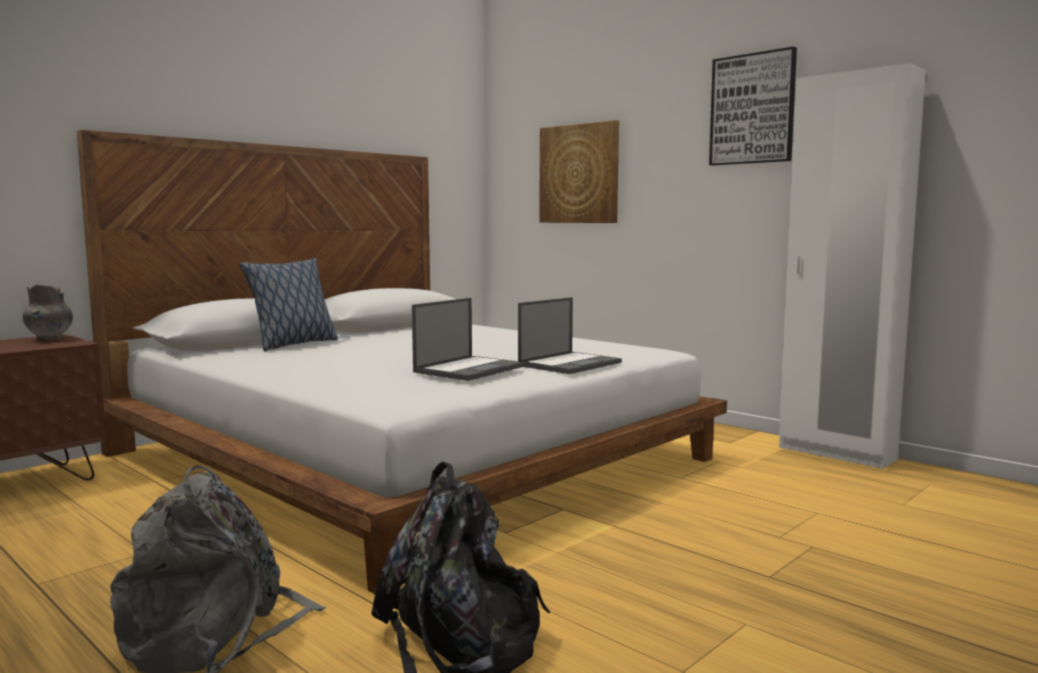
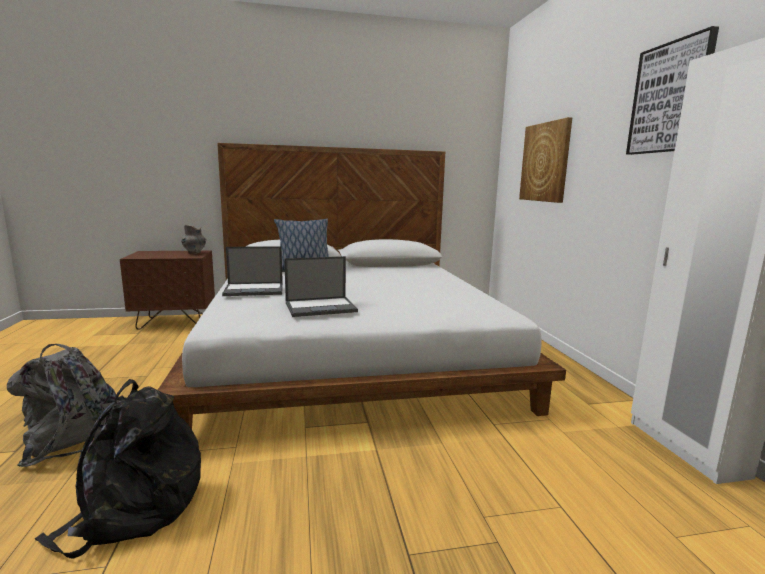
camera: 35 degrees right, 5 degrees up
(570, 364) = (404, 315): laptop -> laptop (255, 290)

